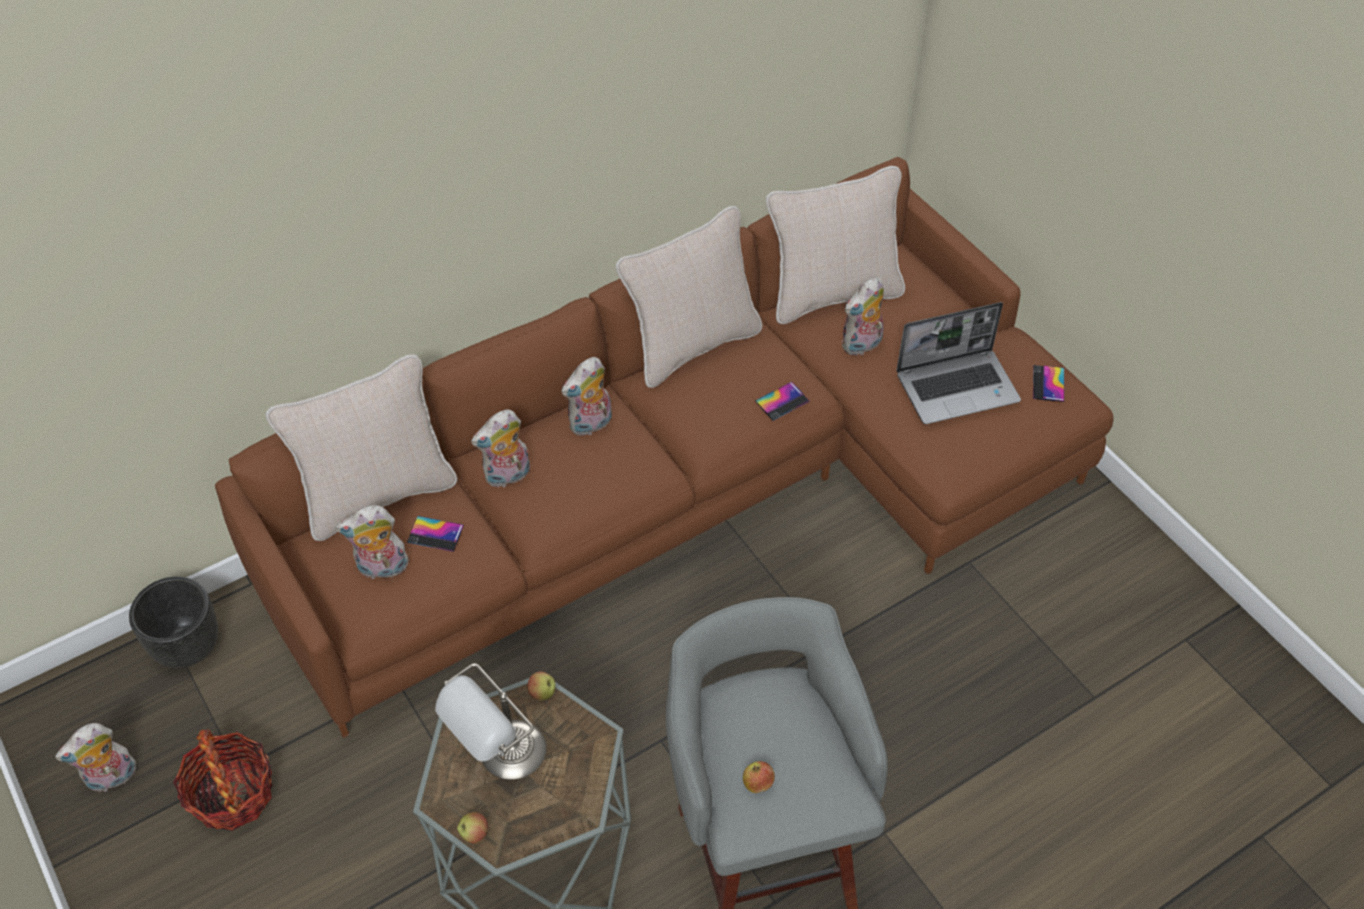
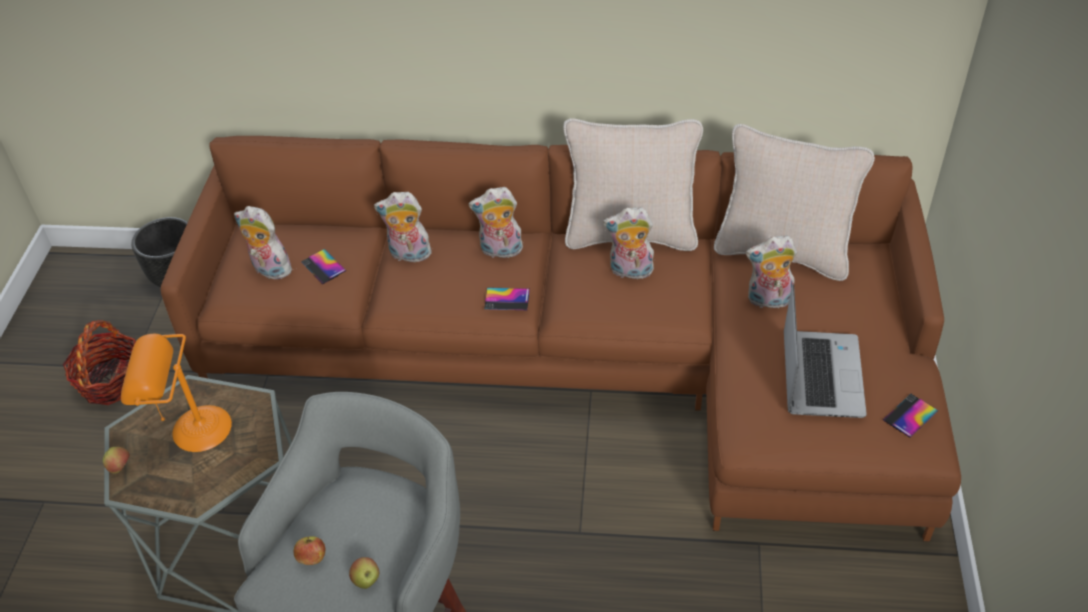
camera: 40 degrees right, 5 degrees down
(111, 778) = (63, 330): plush toy -> plush toy (630, 272)
(377, 495) = (317, 223): beige pillow -> none
(502, 759) = (188, 430): white table lamp -> orange table lamp
(542, 693) = (259, 403): apple -> apple (366, 580)
(782, 401) = (658, 308): phone -> phone (507, 299)
(958, 387) = (820, 374): laptop -> laptop turned 105 degrees counterclockwise

